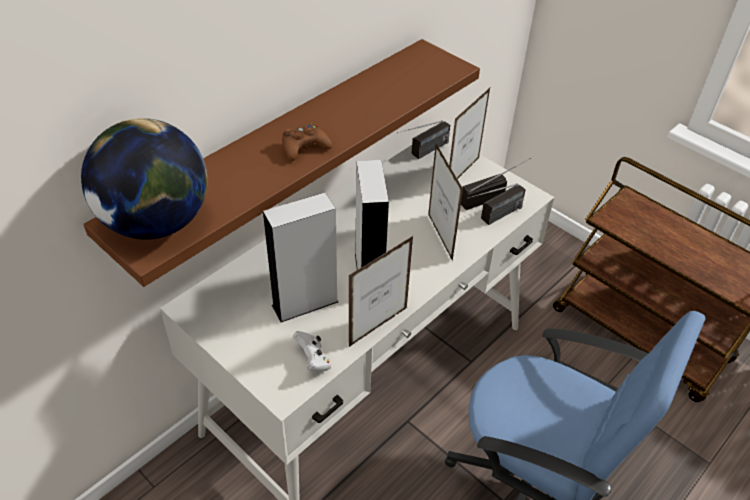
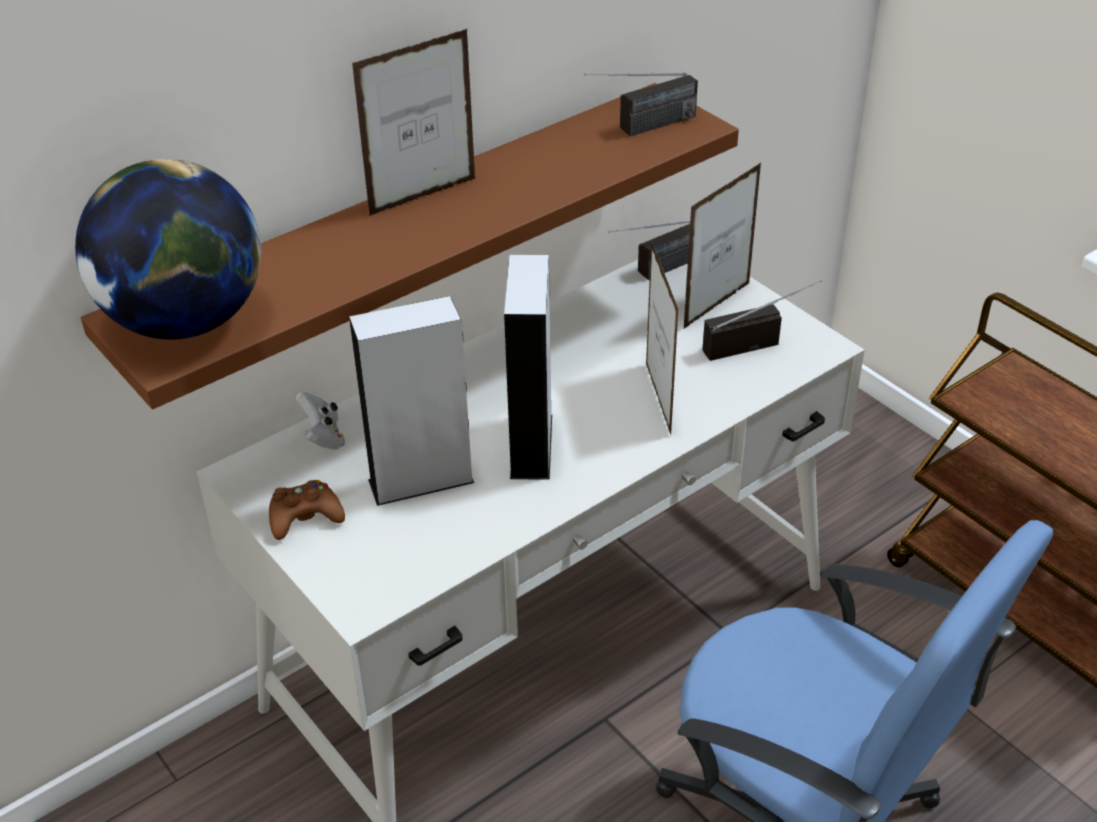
camera: 10 degrees right, 5 degrees down
(304, 147) = (430, 230): brown game controller -> brown game controller (305, 517)
(313, 360) = (417, 563): white game controller -> white game controller (323, 437)
(378, 327) = (530, 523): picture frame -> picture frame (423, 197)
(493, 218) = (753, 376): radio -> radio (641, 128)

